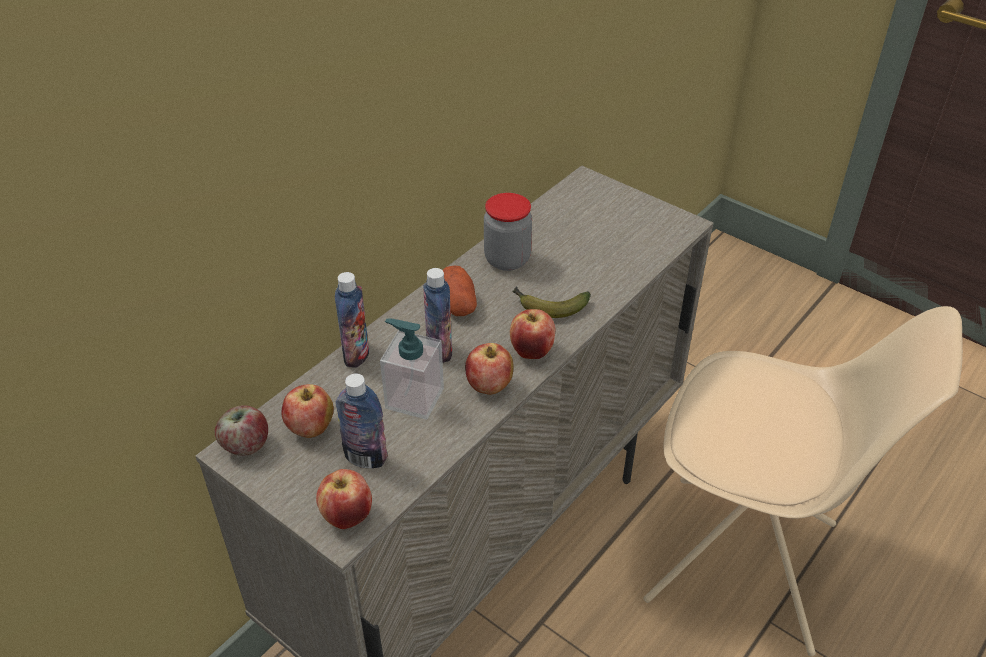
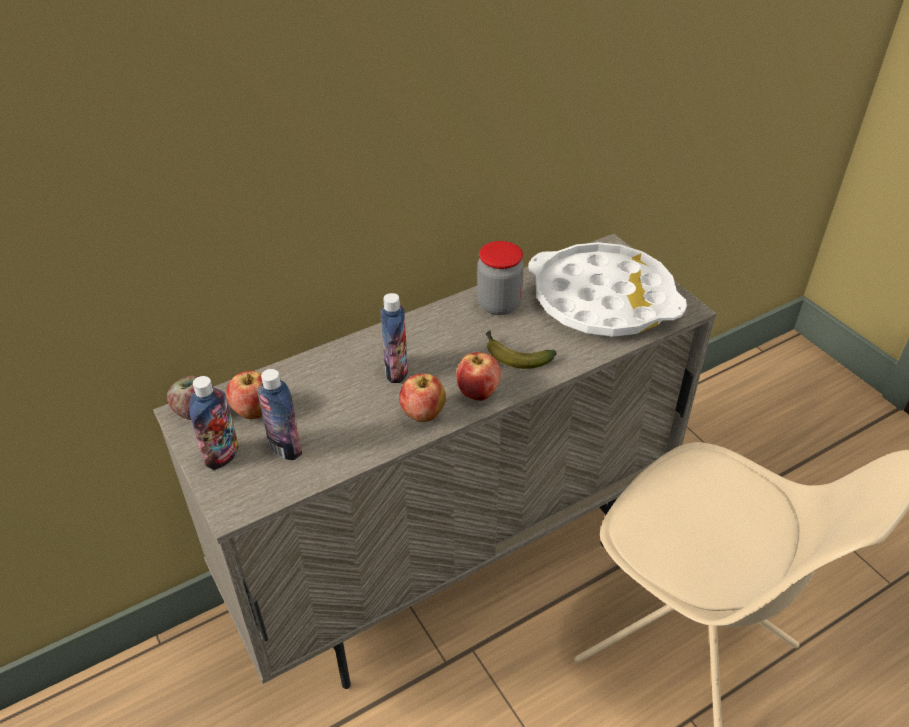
camera: 20 degrees right, 0 degrees up
(347, 516) = (244, 495): apple -> none
(356, 354) = (324, 357): bottle -> bottle (222, 456)
(414, 398) = (353, 408): soap dispenser -> none
(458, 303) = (434, 333): potato -> none
(605, 232) = (603, 300): none -> white tray

